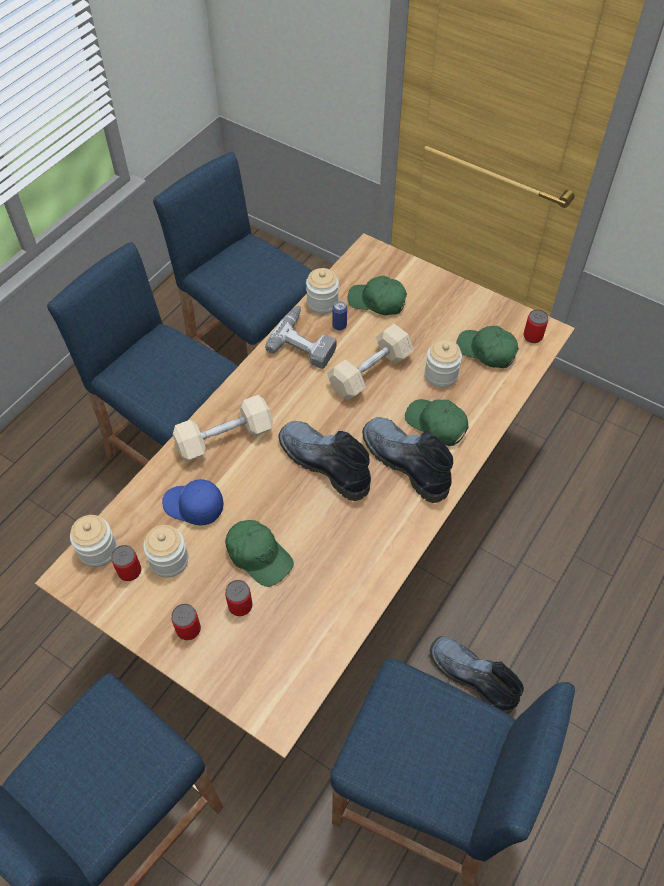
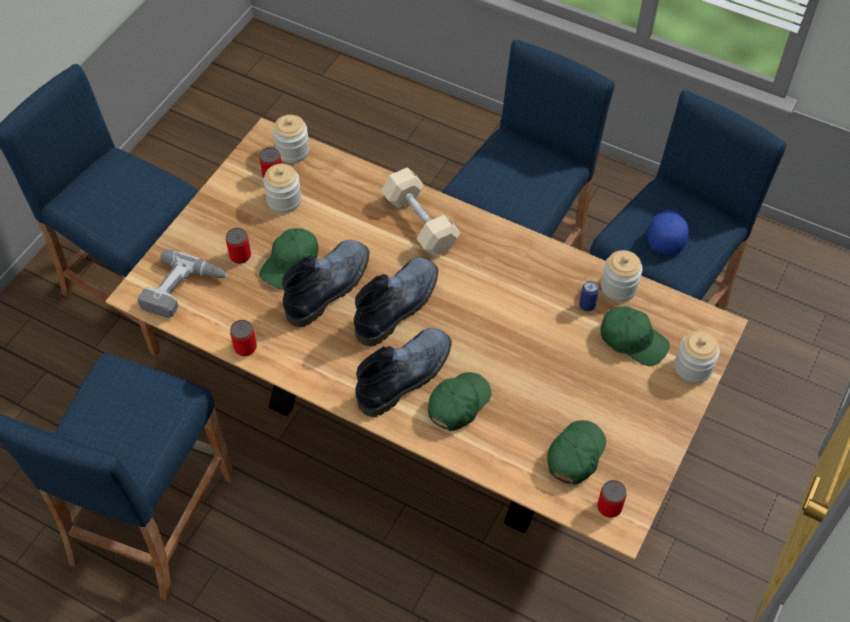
camera: 85 degrees right, 0 degrees up
(188, 629) = (218, 223): can -> can (245, 347)
(193, 507) = (340, 209): blue cap -> blue cap (666, 234)
(306, 341) = (558, 277): power drill -> power drill (184, 291)
(370, 372) = (523, 338): beige dumbbell -> none
(377, 302) = (632, 340): green cap -> green cap turned 105 degrees clockwise
(441, 374) = (531, 407): jar -> jar (693, 367)
(470, 676) = (278, 561): boot -> boot (329, 286)

